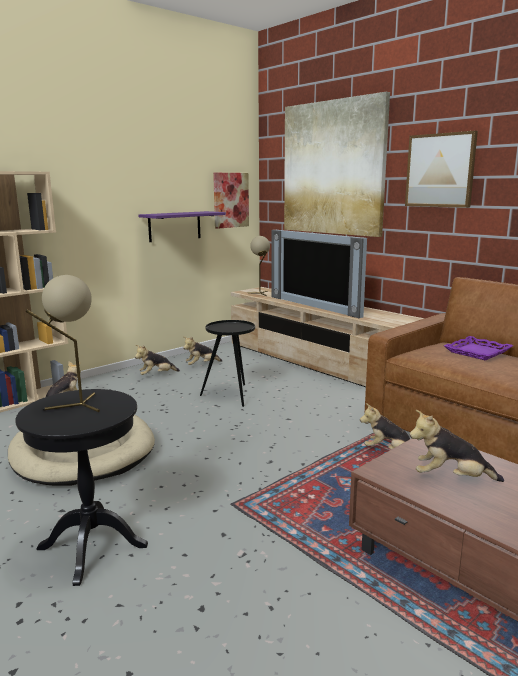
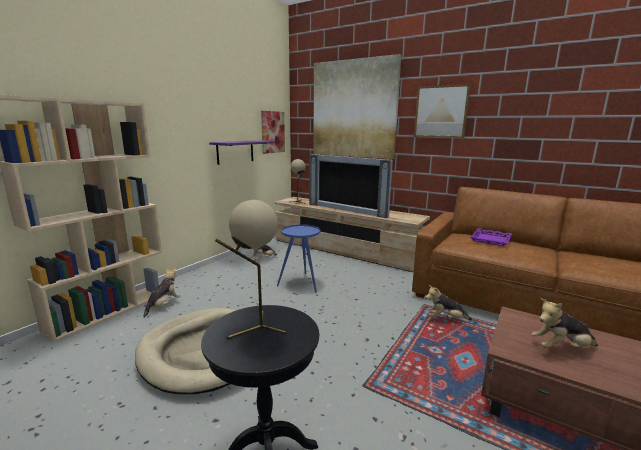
camera: 15 degrees left, 0 degrees up
(156, 375) = (231, 271): plush toy -> none
(231, 394) = (301, 283): black side table -> blue side table

